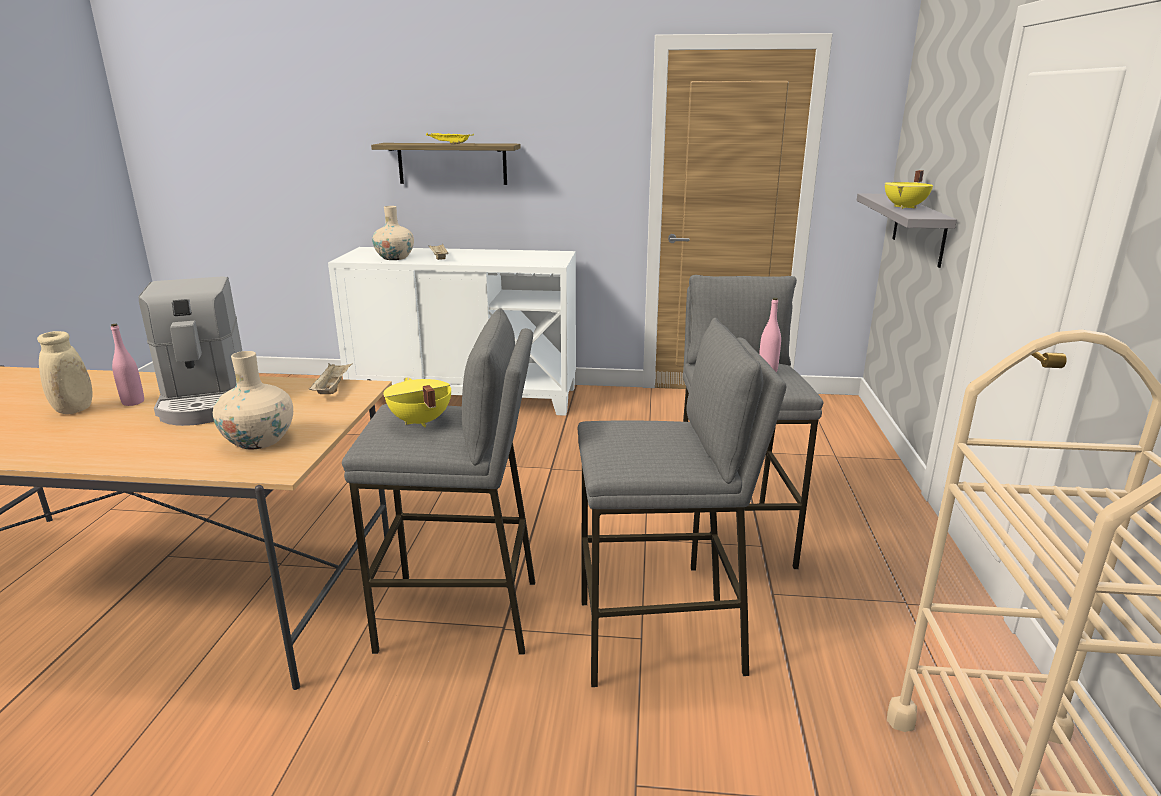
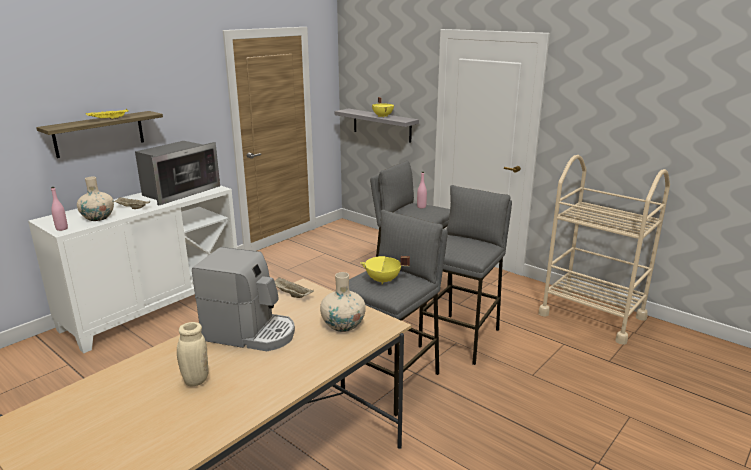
camera: 55 degrees left, 0 degrees up
(133, 402) = (214, 358): pink bottle -> pink bottle (62, 229)
(516, 257) = (179, 191): none -> microwave

